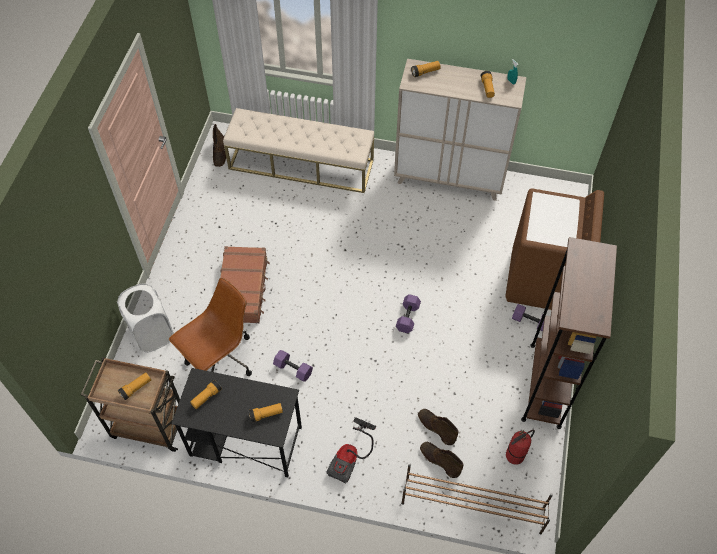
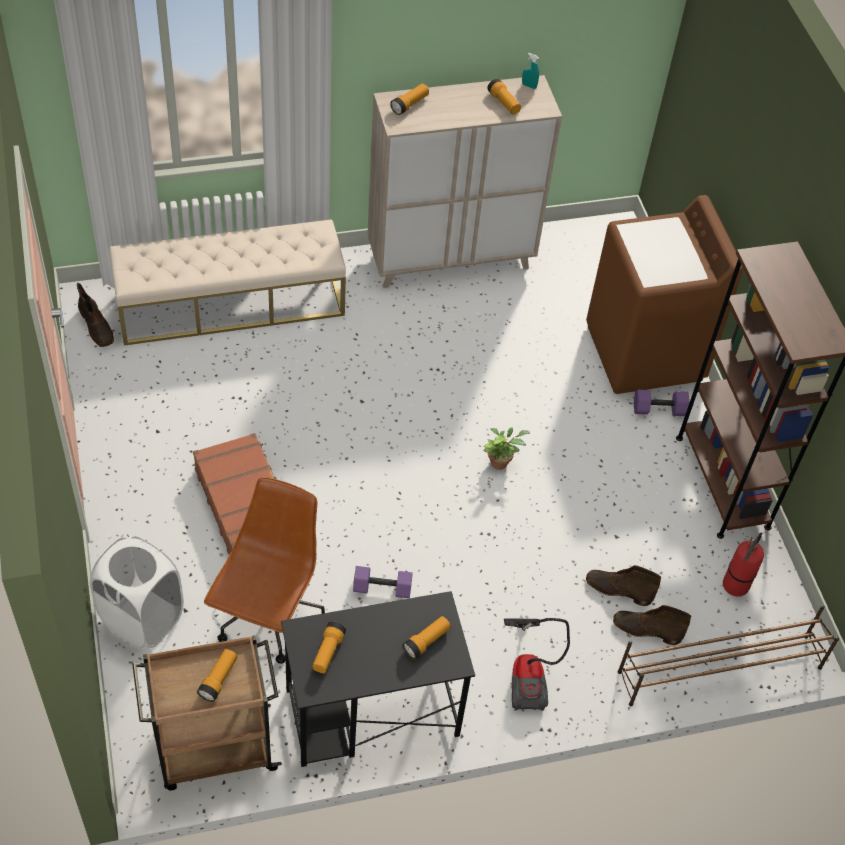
camera: 30 degrees left, 5 degrees down
(408, 318) = (500, 461): purple dumbbell -> potted plant

